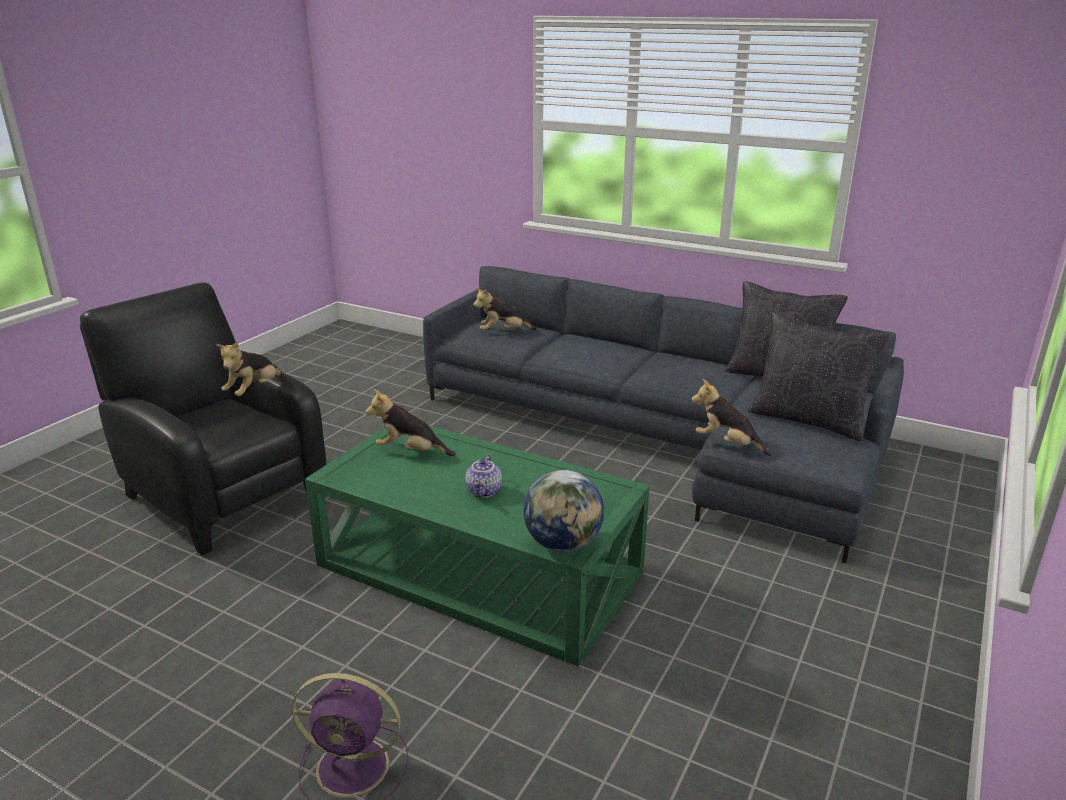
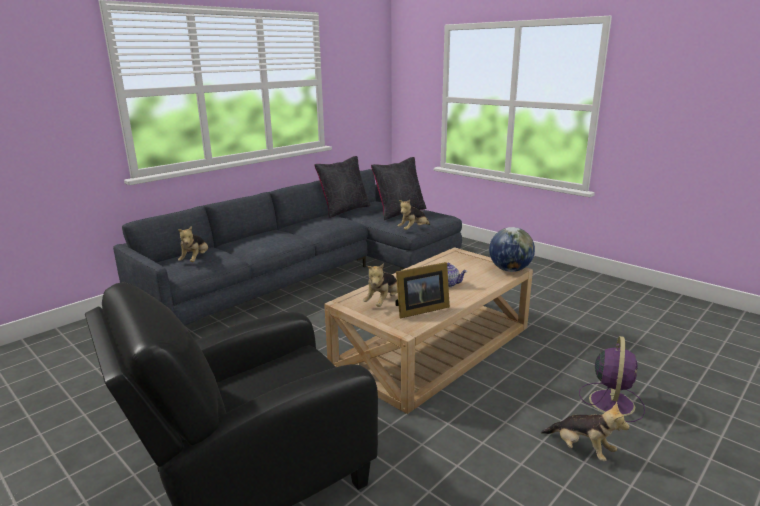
camera: 75 degrees left, 5 degrees down
(253, 391) = (290, 331): plush toy -> plush toy (581, 449)
(388, 477) = (419, 310): none -> picture frame
(480, 568) = (432, 346): green coffee table -> beige coffee table

